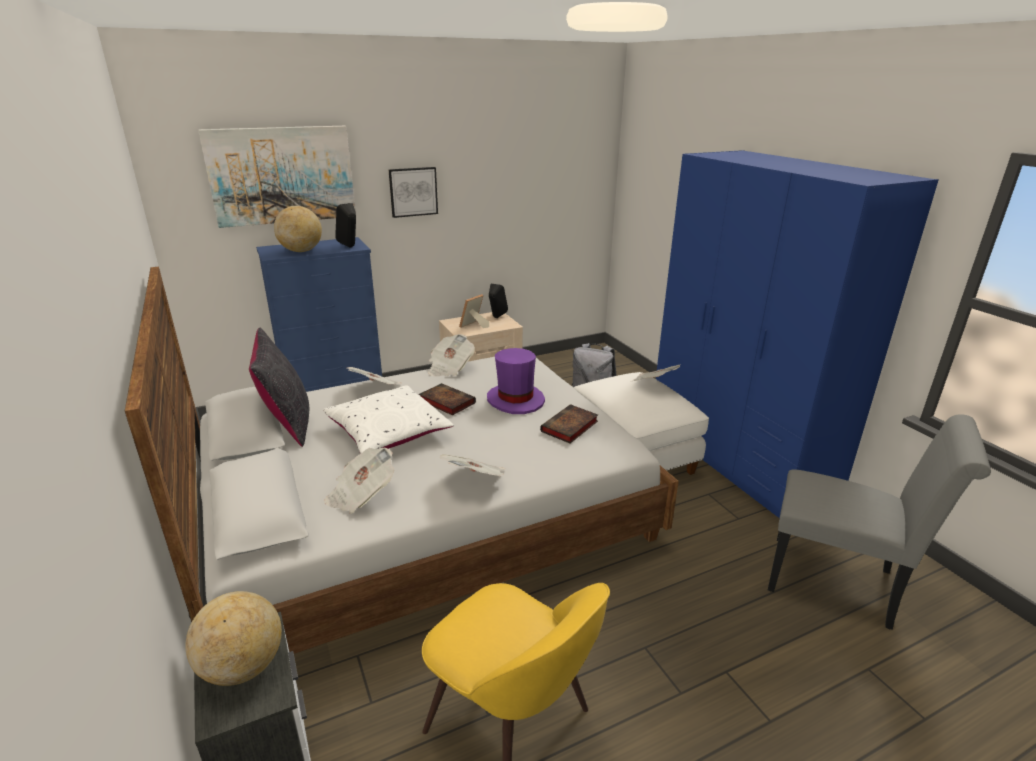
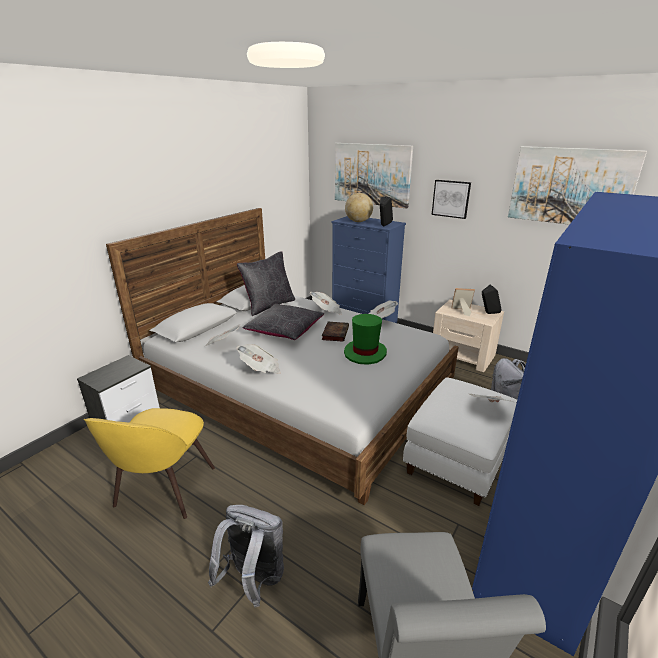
camera: 60 degrees right, 0 degrees up
(243, 667) = (116, 371): globe -> none
(389, 433) = (285, 330): white pillow -> black pillow
(515, 400) = (365, 353): purple hat -> green hat
(536, 157) = (570, 187): none -> picture
(569, 427) = (349, 381): book -> none
(716, 663) = (253, 580): none -> grey backpack

